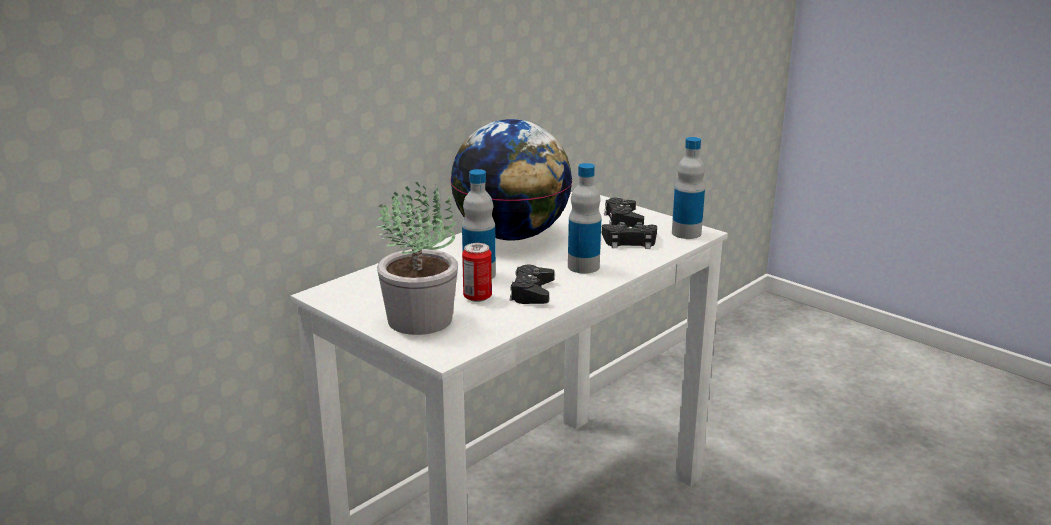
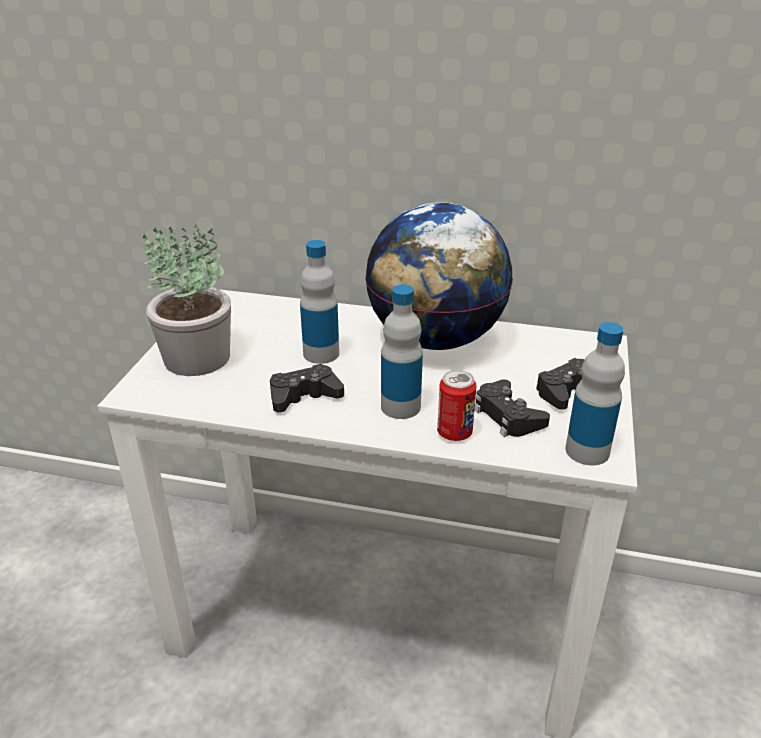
camera: 60 degrees right, 10 degrees up
(477, 297) = (267, 370): can -> can (454, 433)

